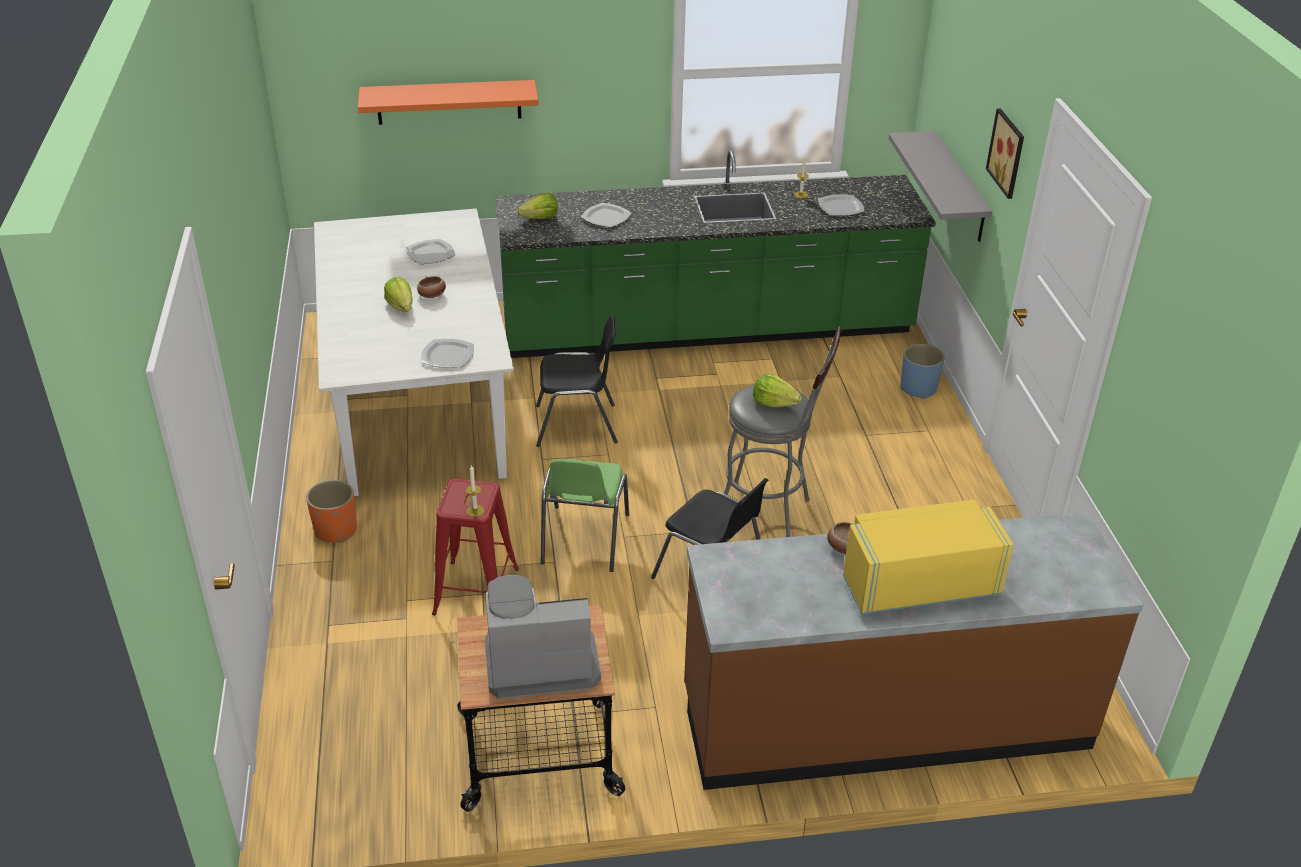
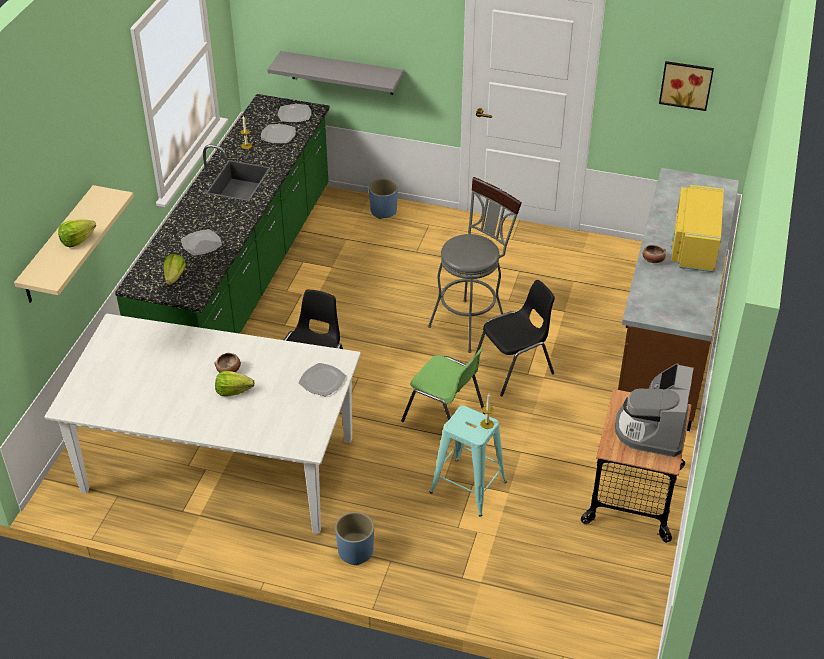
camera: 65 degrees left, 5 degrees up
(336, 530) = (355, 551): orange planter -> blue planter
(430, 253) = (161, 356): plate -> plate (294, 114)
(449, 102) = (58, 246): orange shelf -> beige shelf
(476, 591) = (468, 487): red stool -> turquoise stool
(774, 403) = (473, 248): lettuce -> lettuce (77, 240)
(1009, 153) = (412, 27): picture -> picture (686, 84)

